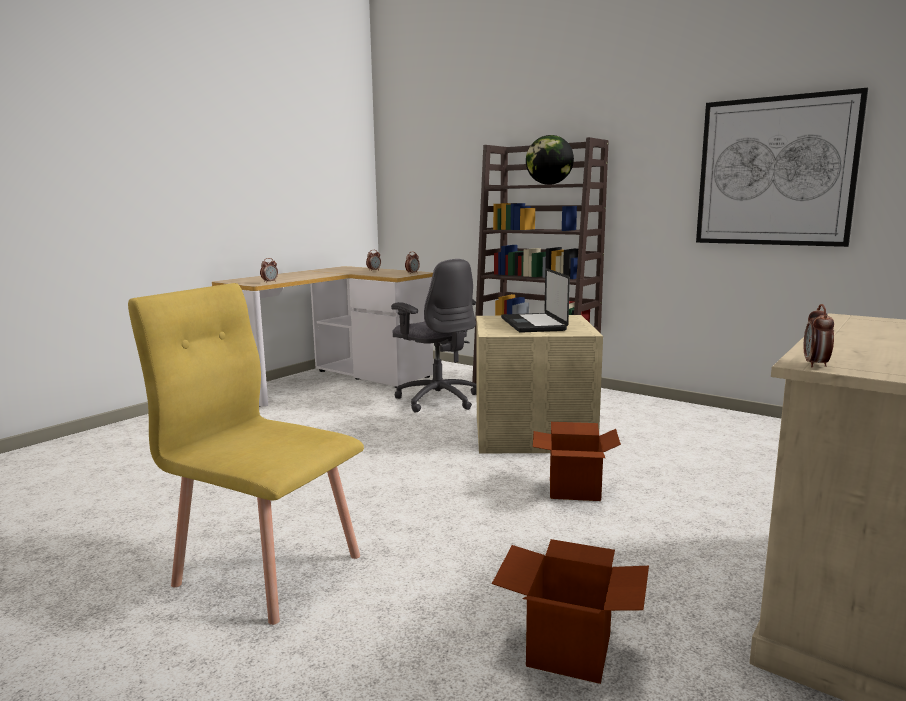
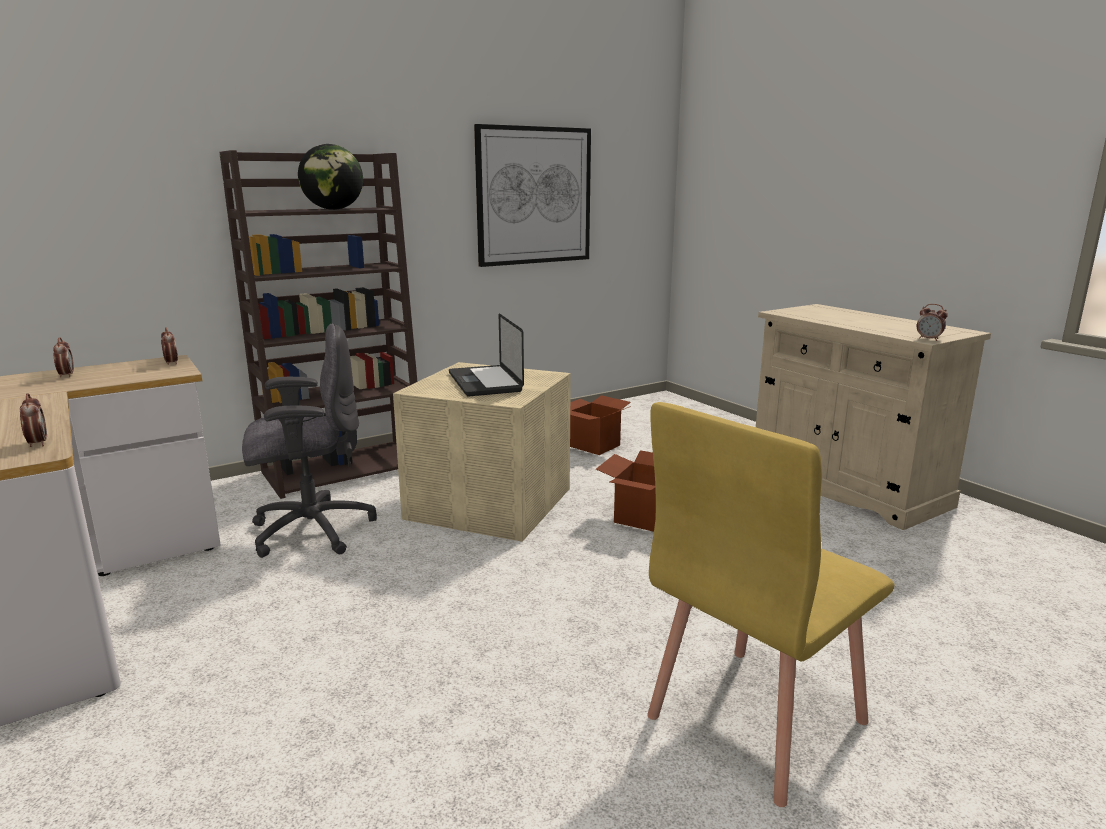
camera: 70 degrees left, 5 degrees up
(533, 324) = (485, 382): laptop -> laptop turned 60 degrees clockwise
(569, 650) = (895, 581): cardboard box -> cardboard box (595, 446)

